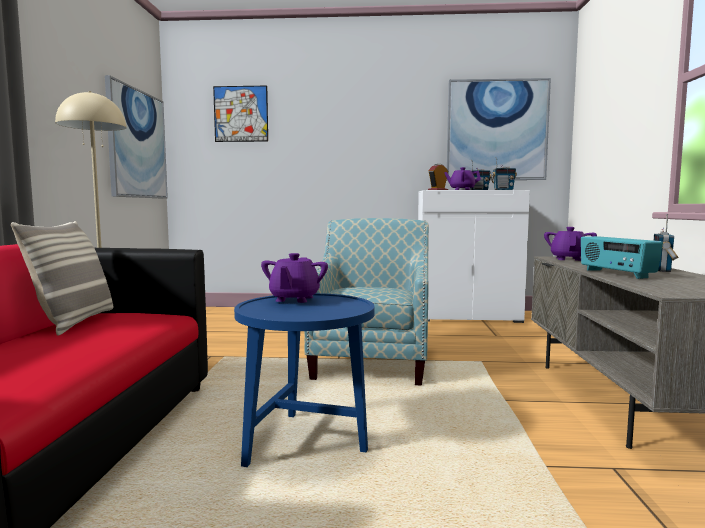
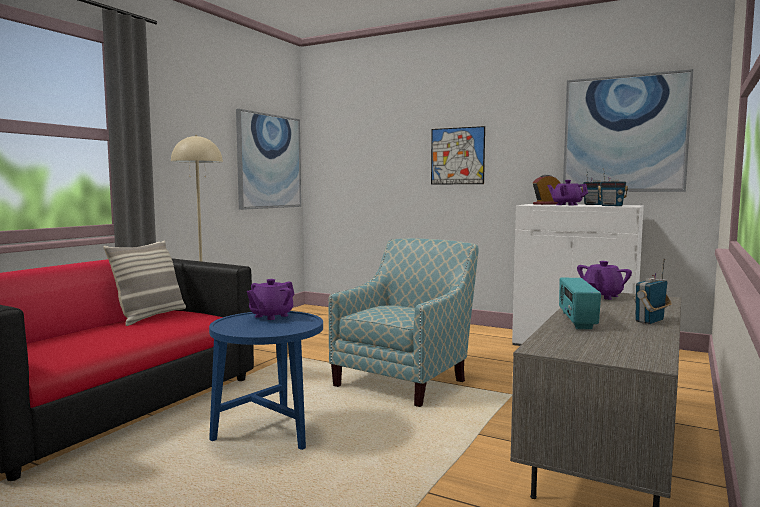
camera: 25 degrees right, 0 degrees up
(241, 114) = (363, 127): picture -> picture (457, 156)

